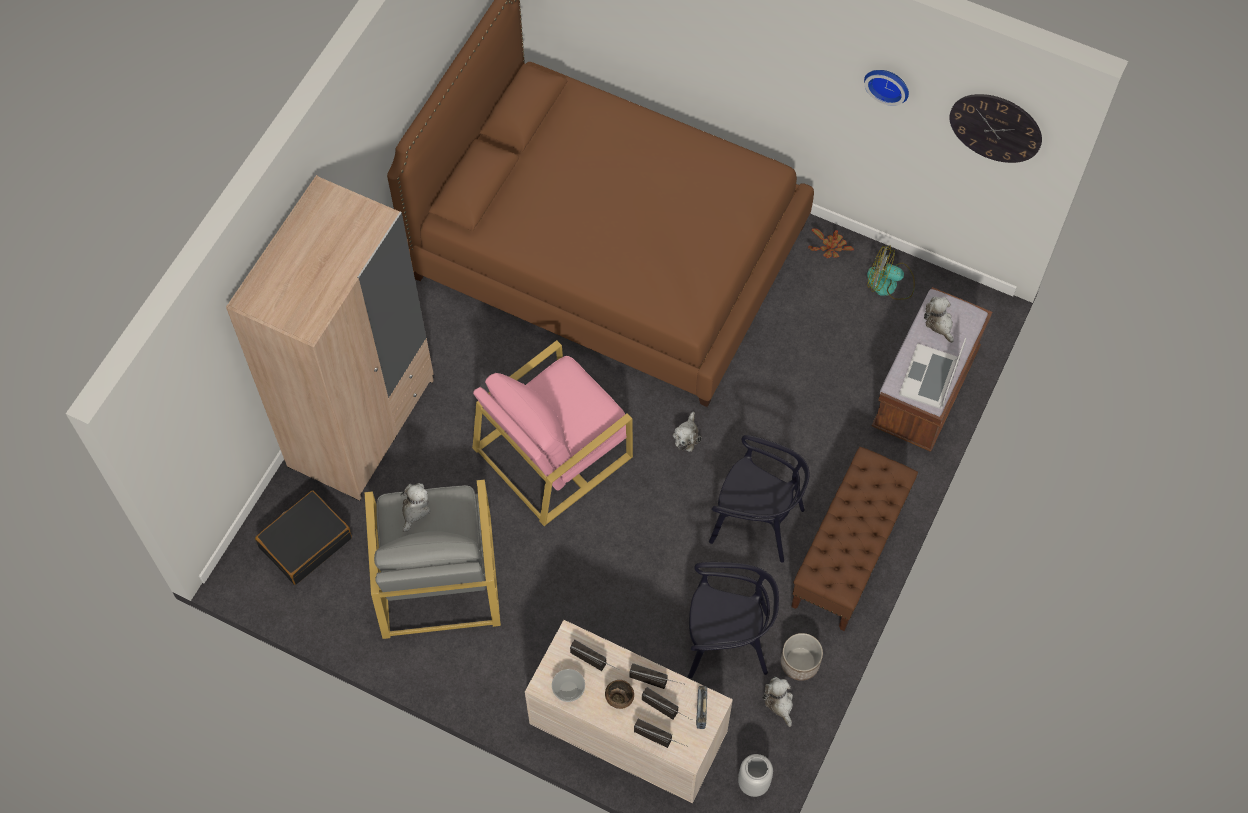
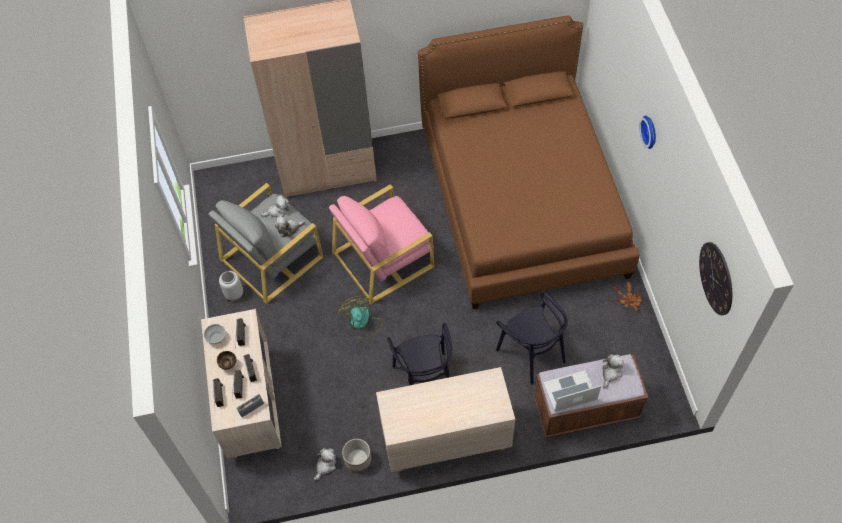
camera: 55 degrees right, 5 degrees down
(305, 542) = (245, 193): black suitcase -> none
(554, 451) = (384, 258): pink armchair -> pink armchair turned 45 degrees counterclockwise
(687, 436) = (446, 312): plush toy -> plush toy (289, 229)
(727, 641) = (341, 414): black chair -> black chair (531, 353)
(754, 782) = (268, 485): grey vase -> grey vase (234, 294)
(849, 554) = (445, 440): brown bench -> beige dresser
(888, 84) = (686, 205): wall clock -> wall clock (650, 131)
(889, 284) = (636, 345): fan -> fan (362, 323)

